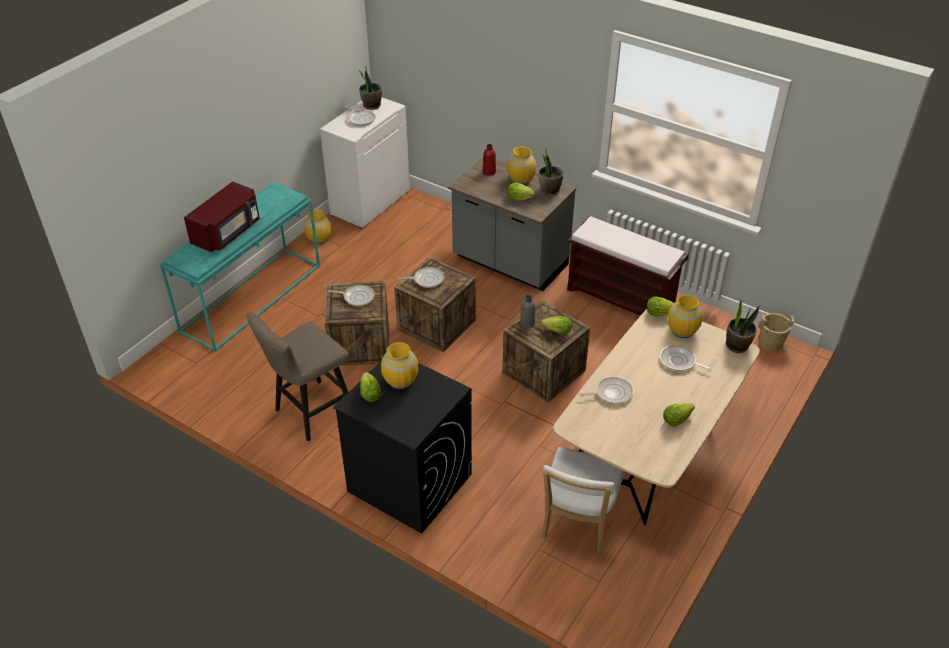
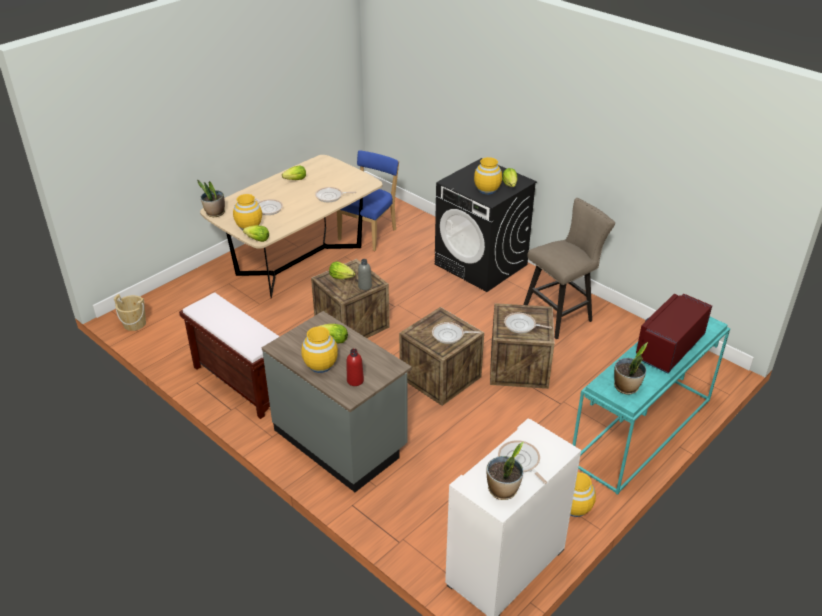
camera: 170 degrees left, 5 degrees down
(549, 190) = (294, 346): potted plant -> potted plant (626, 387)
(577, 523) = (369, 233): white chair -> blue chair

